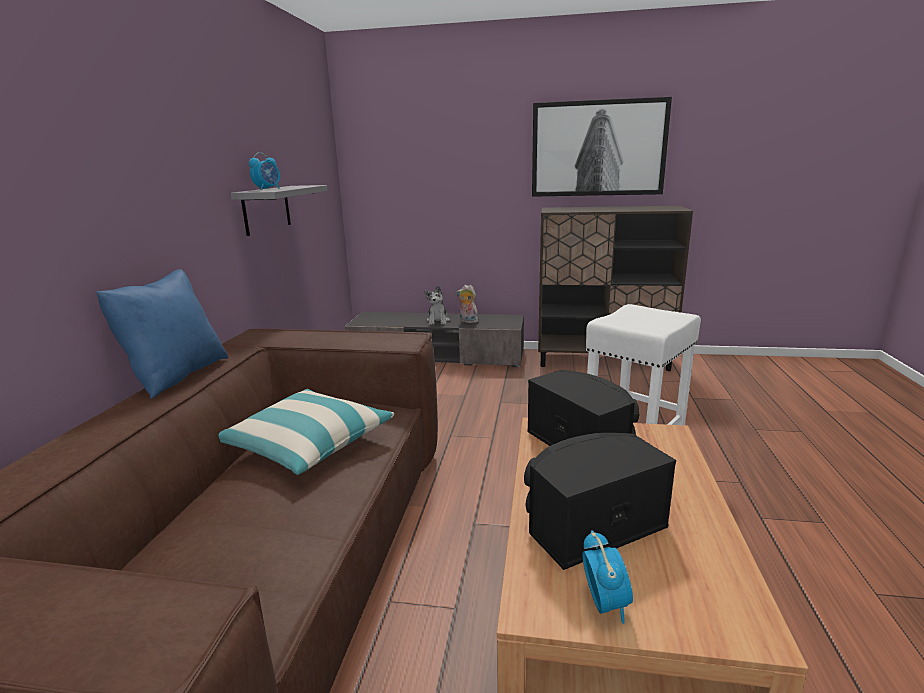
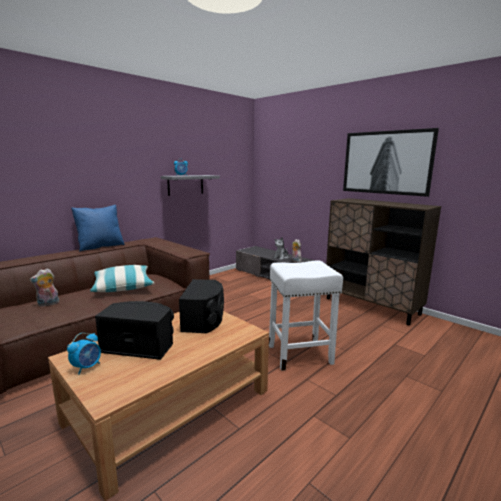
camera: 35 degrees right, 5 degrees down
(218, 543) = (48, 304): none -> plush toy

